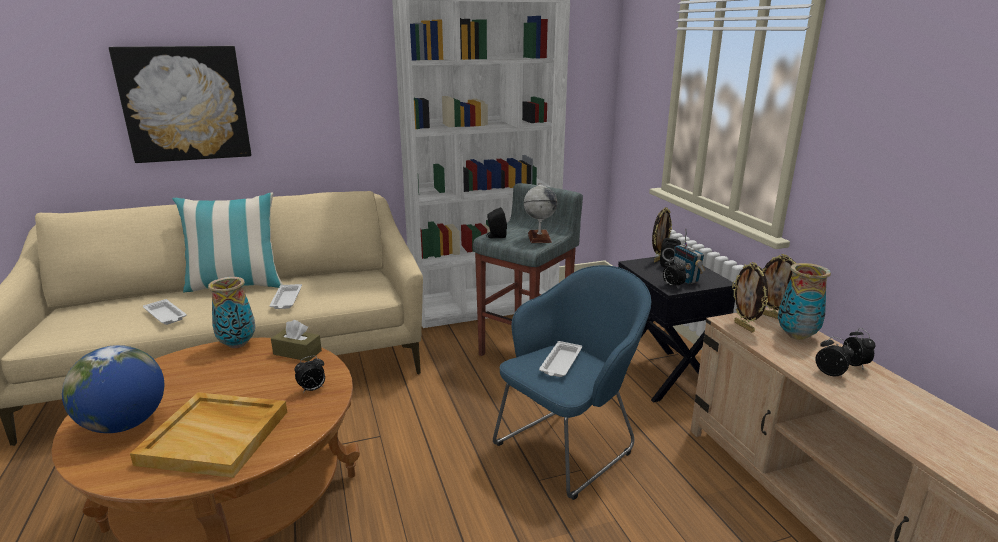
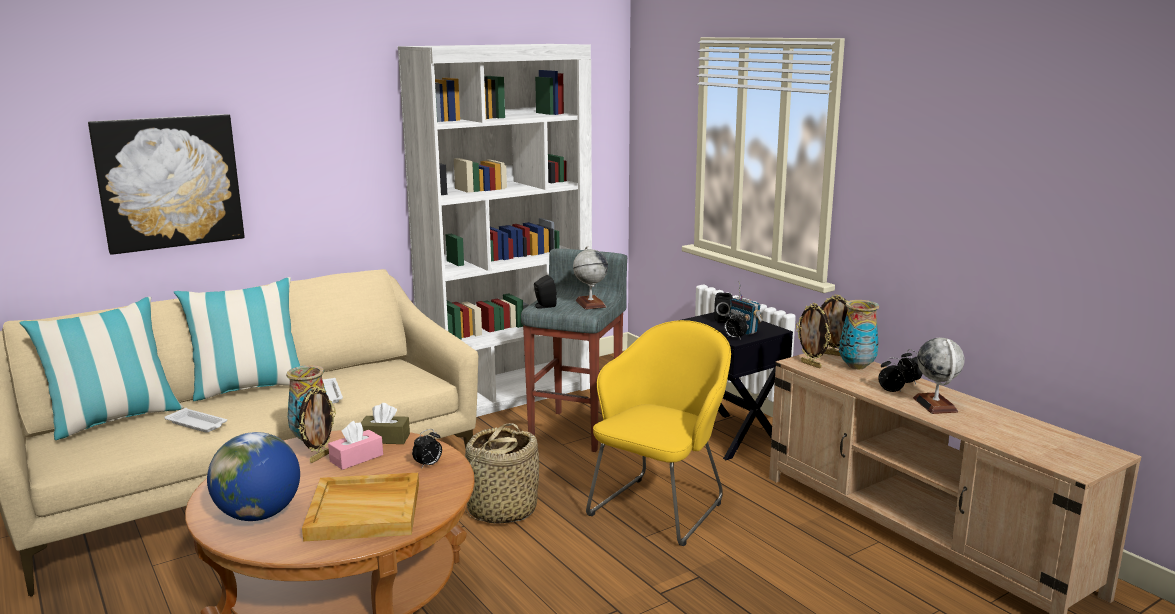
camera: 15 degrees left, 5 degrees down
(115, 302) = (115, 420): none -> pillow
(257, 371) = (356, 458): none -> pink tissue box
(420, 424) = (501, 510): none -> basket
(560, 363) = (652, 418): white tray -> none
(569, 446) = (661, 506): blue armchair -> yellow armchair
(658, 259) = (710, 316): picture frame -> picture frame (320, 457)
(882, 402) = (935, 405): none -> globe

